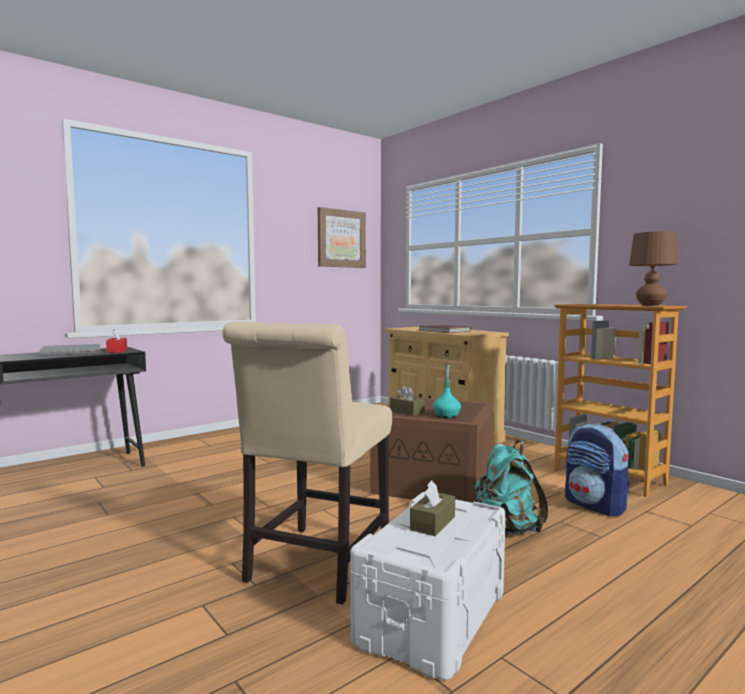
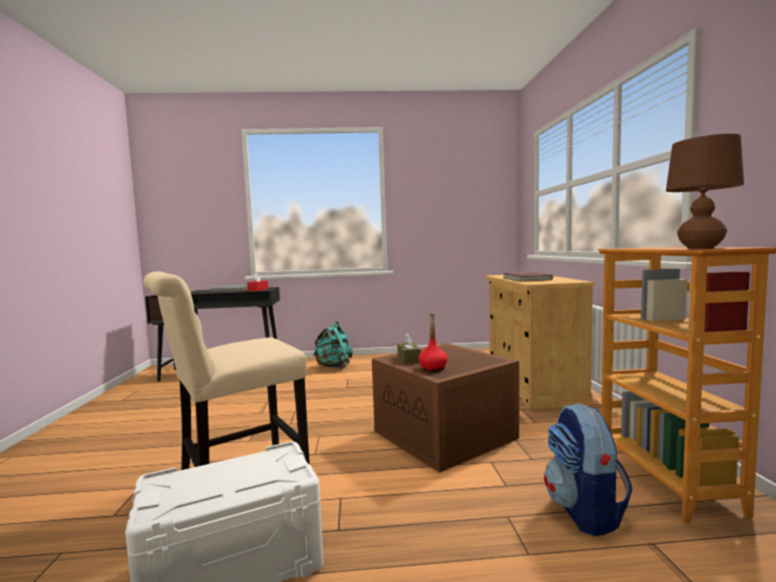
camera: 35 degrees right, 0 degrees up
(341, 238) = (473, 191): picture -> none
(433, 523) = (238, 474): brown tissue box -> none
(446, 416) = (433, 368): turquoise bottle -> red bottle
(506, 530) = (431, 506): turquoise backpack -> turquoise backpack (334, 367)

